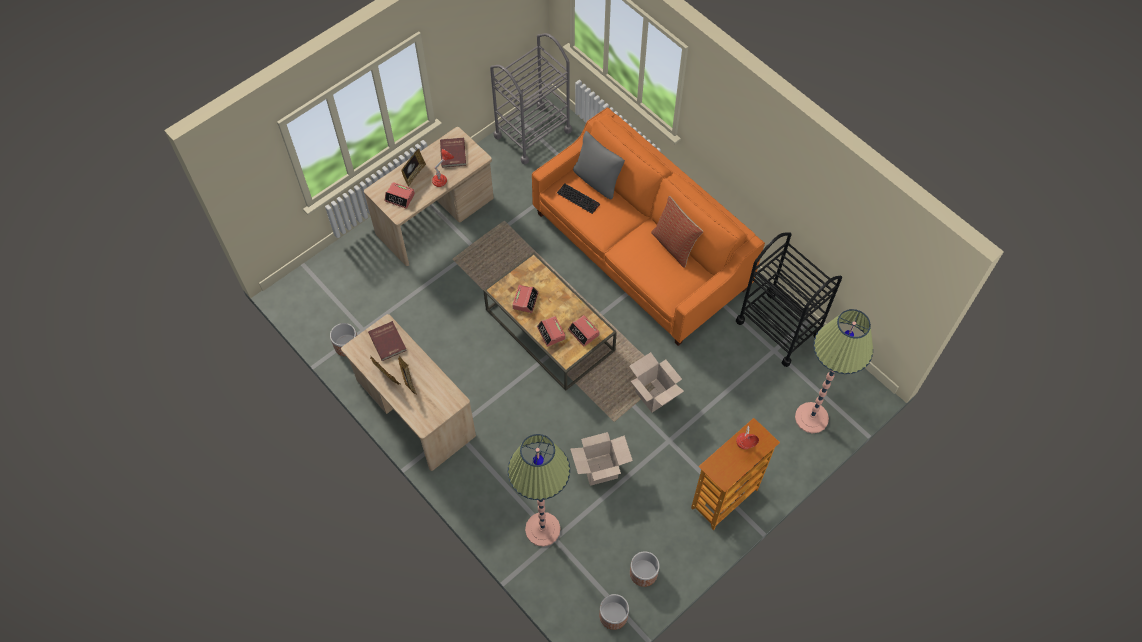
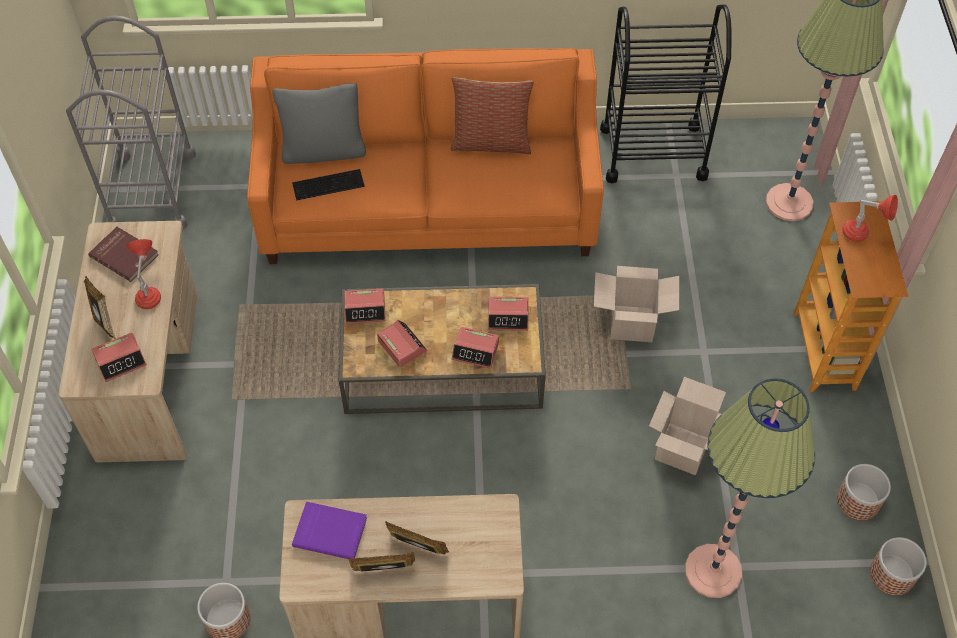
camera: 50 degrees left, 5 degrees down
(388, 341) = (330, 531): red book -> purple book
(531, 270) = (365, 309): none -> alarm clock

